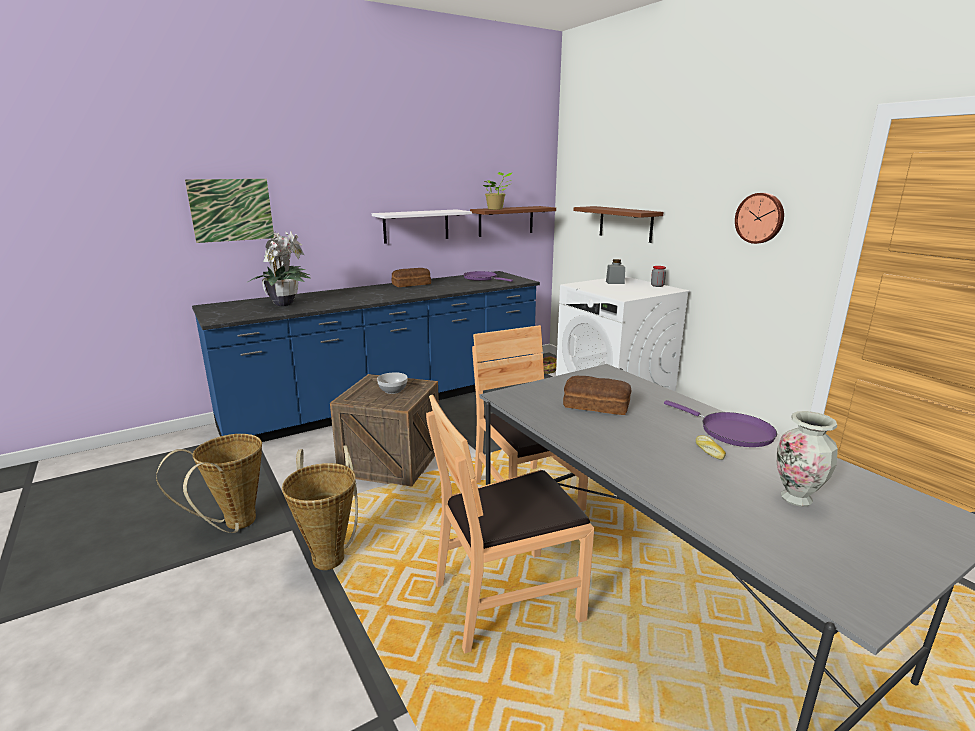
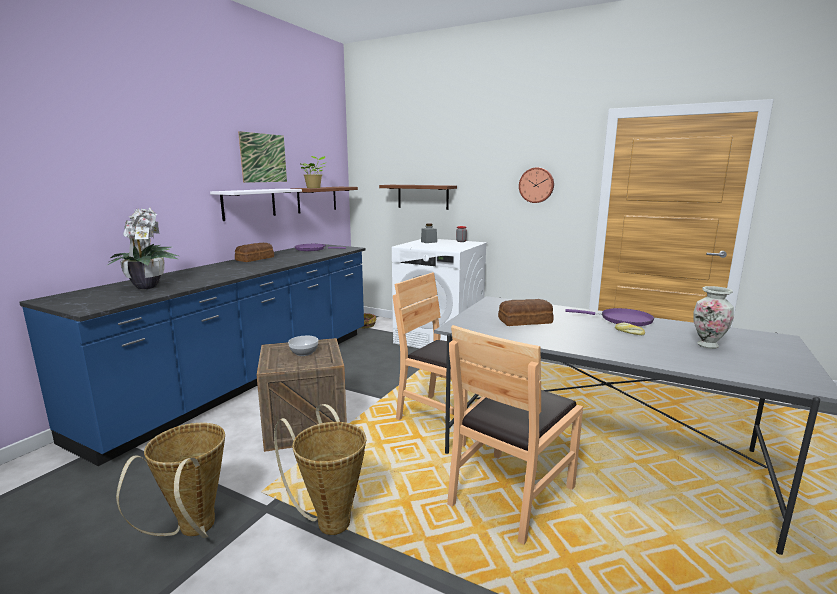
camera: 30 degrees left, 5 degrees down
(231, 210) = (65, 186): picture -> picture (263, 158)

